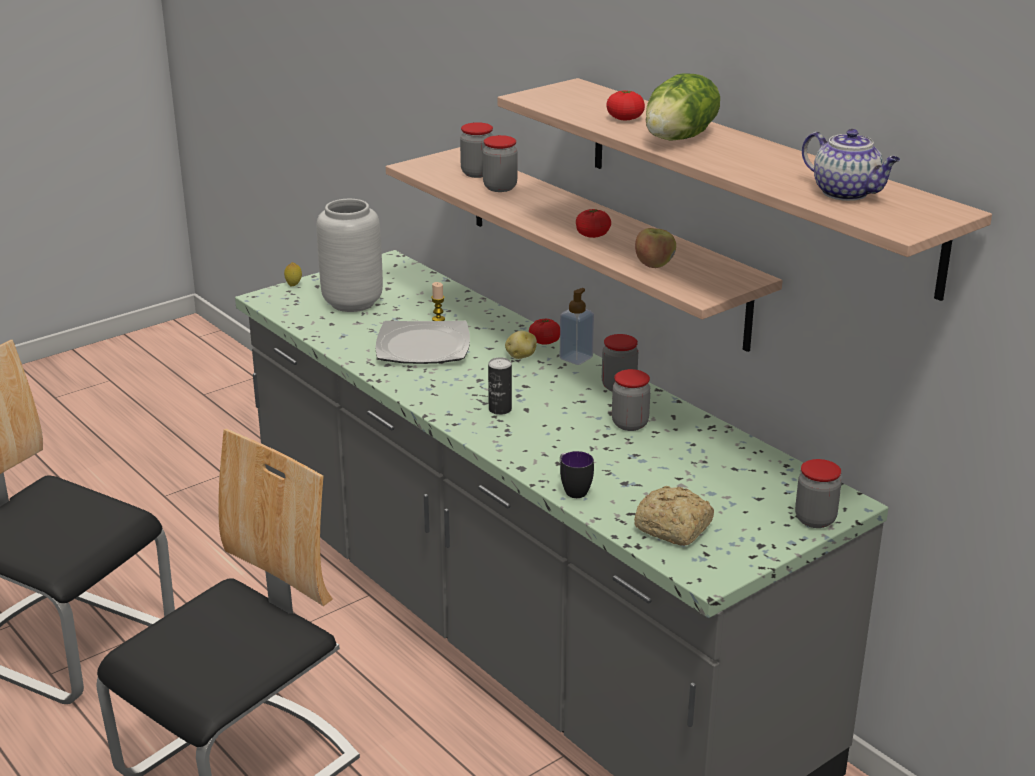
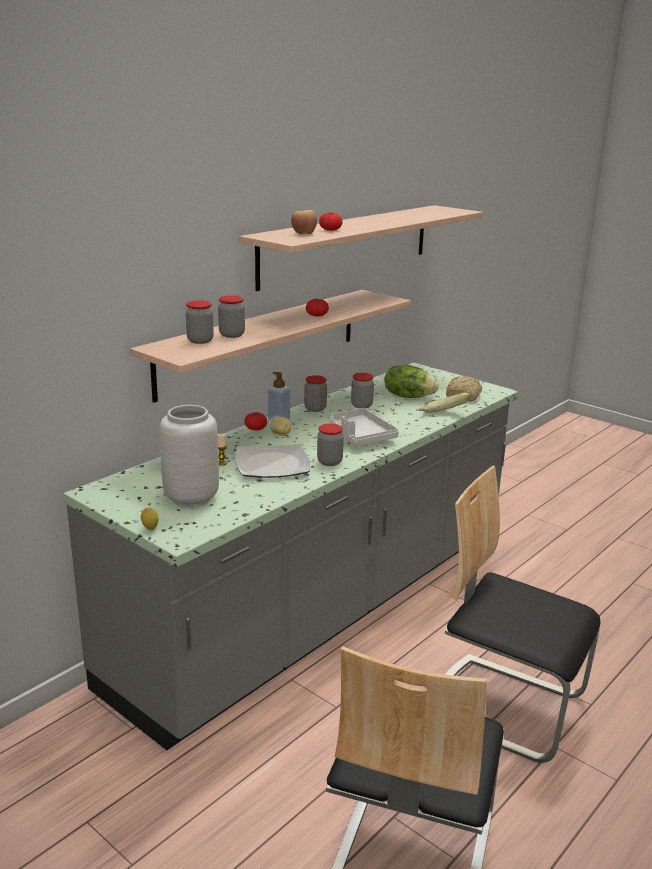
camera: 100 degrees left, 5 degrees down
(500, 409) = (359, 436): can -> grey tray
(573, 490) = (442, 416): mug -> banana
(654, 264) = (356, 306): apple -> apple (304, 233)
(680, 138) = (361, 225): lettuce -> lettuce (408, 396)
(815, 519) = (435, 373): jar -> jar (329, 462)
(847, 193) = (427, 213): teapot -> none

